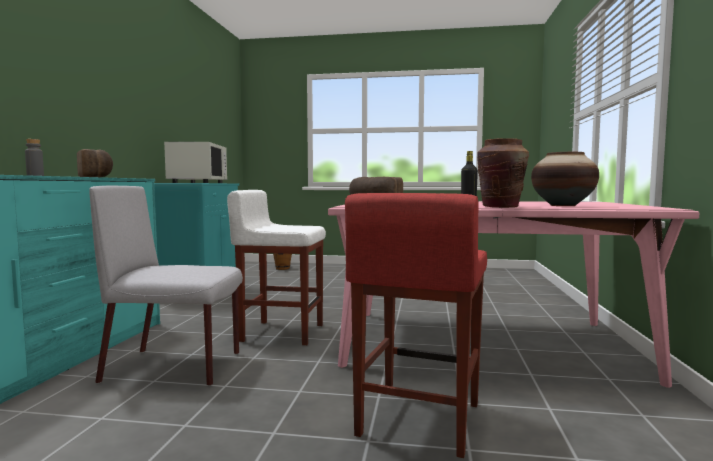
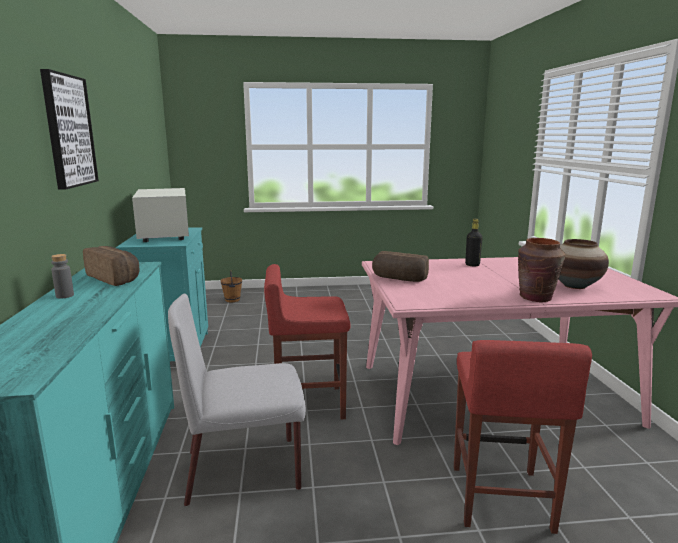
camera: 15 degrees left, 10 degrees up
(96, 67) = (68, 131): none -> picture
(281, 332) = (308, 404): white stool -> red stool

